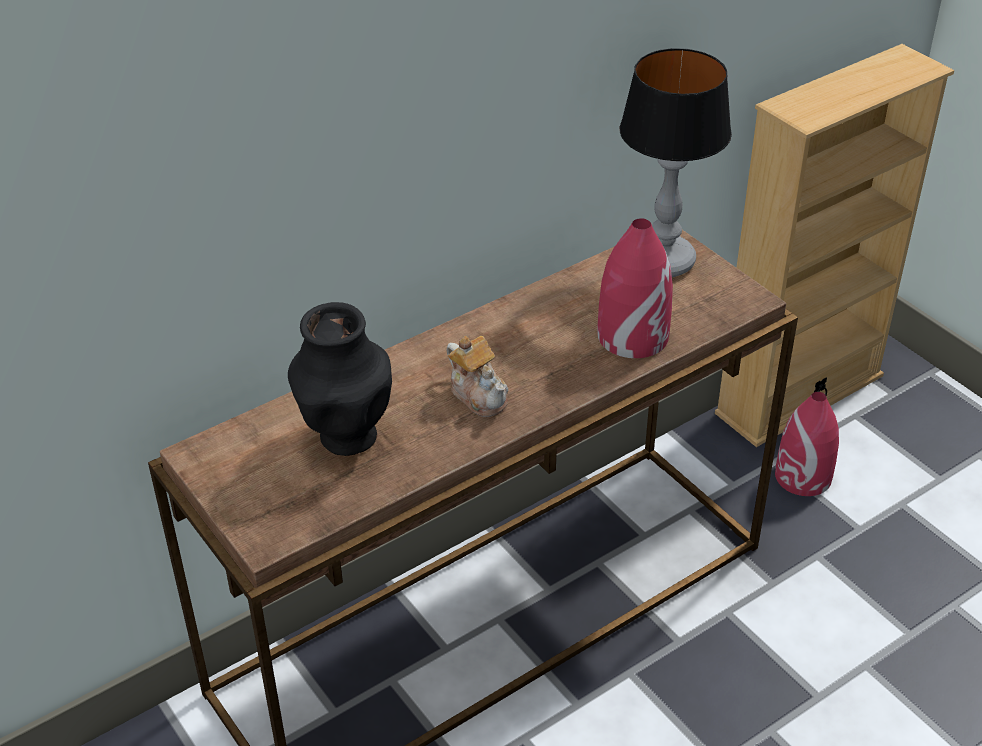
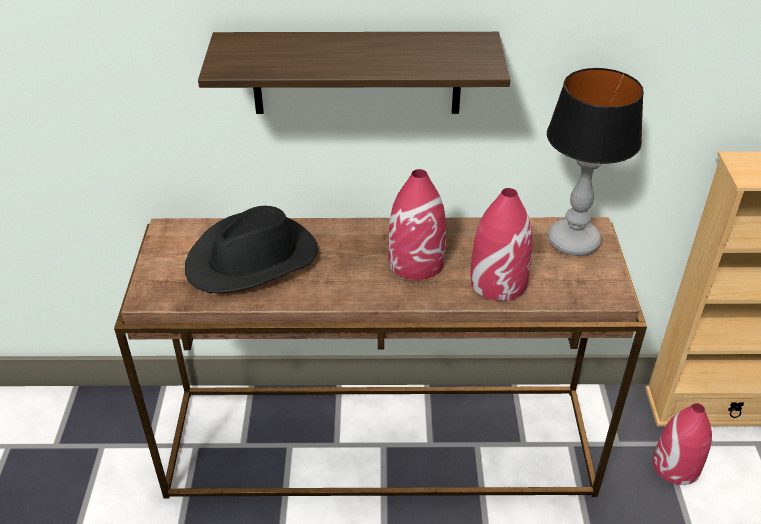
camera: 35 degrees right, 0 degrees up
(346, 437) = (253, 259): black vase -> black hat
(391, 150) = (356, 73): none -> shelf
(479, 394) = (357, 271): teapot -> none
(529, 354) = (416, 261): none -> red vase

